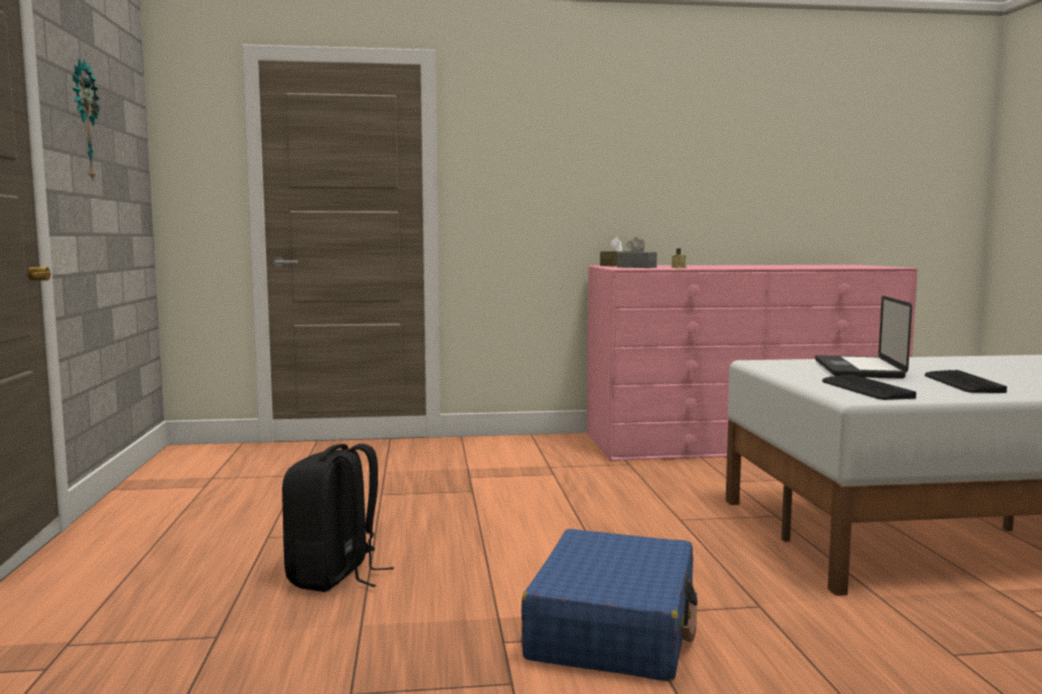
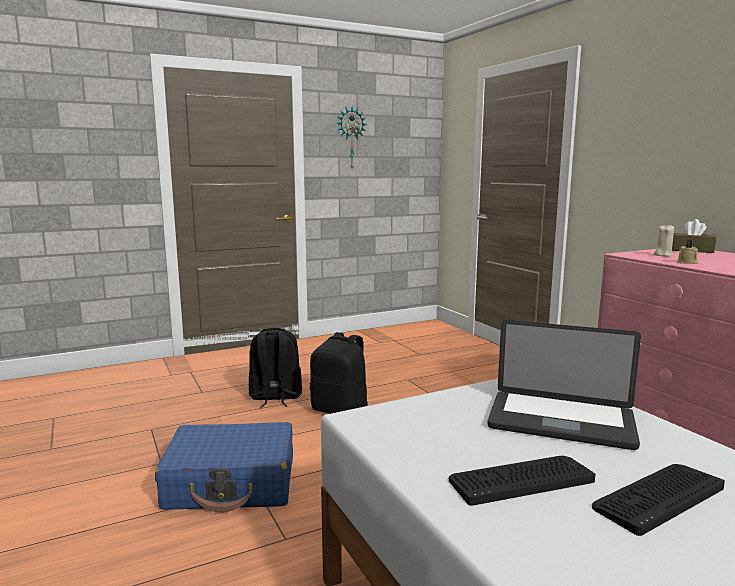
camera: 70 degrees right, 5 degrees up
(440, 541) = (340, 410): none -> black backpack
(636, 267) = (662, 255): grey tissue box -> beige candle
(858, 369) = (561, 421): laptop -> laptop turned 150 degrees counterclockwise
(865, 389) = (414, 422): keyboard -> keyboard (658, 497)

